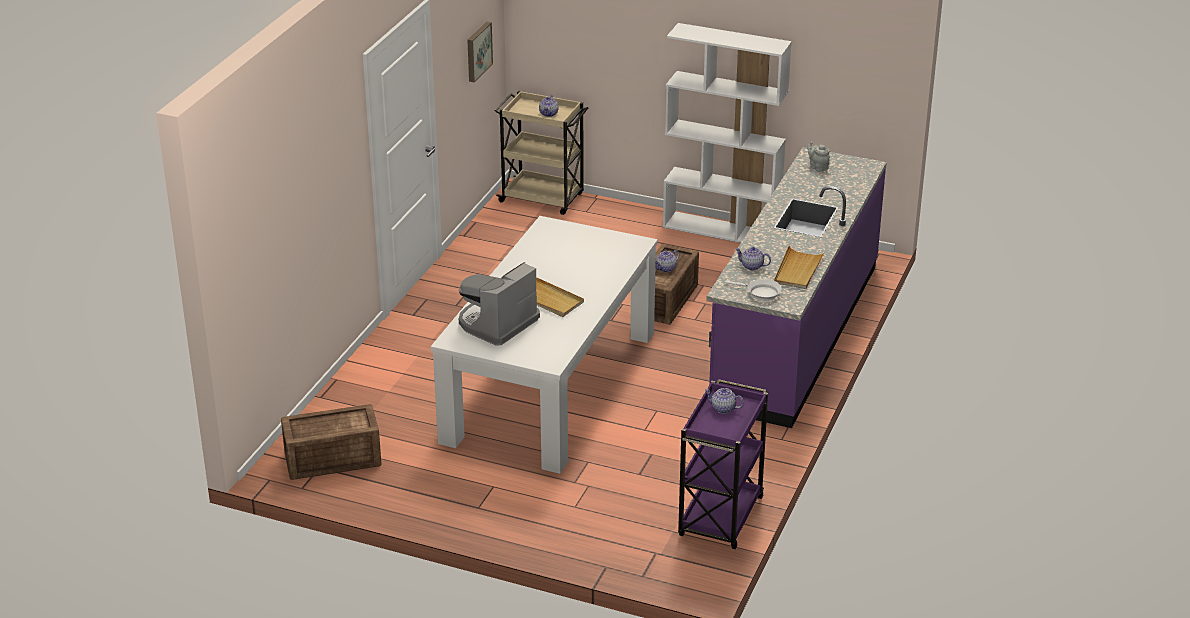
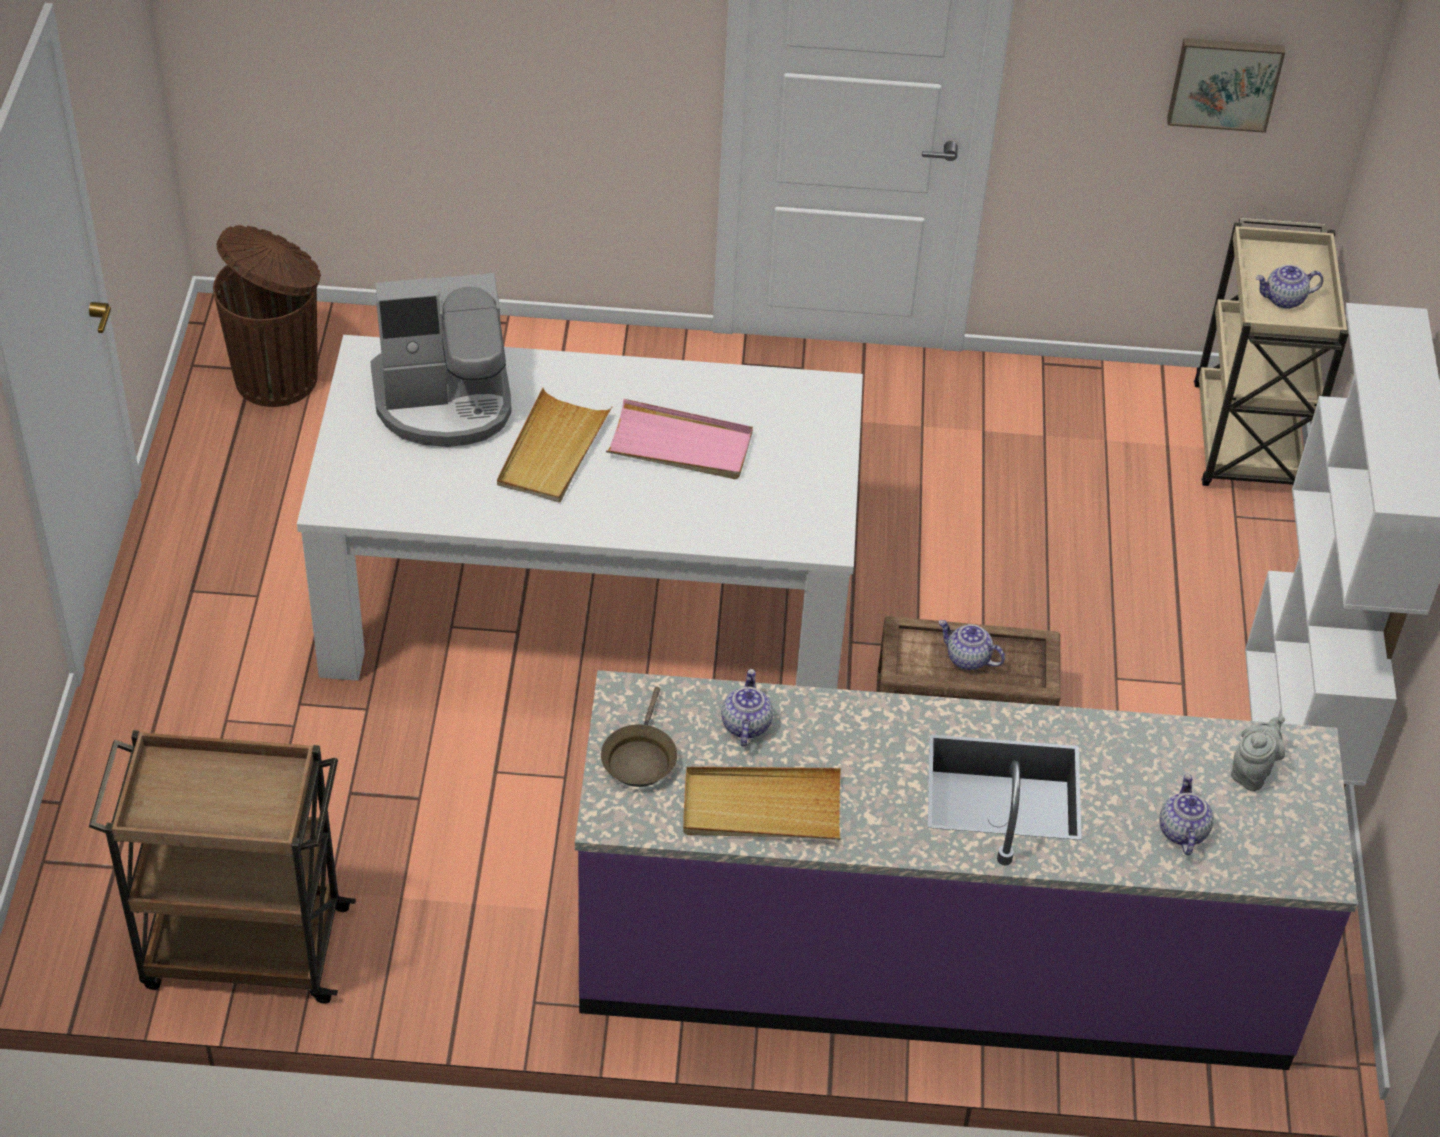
camera: 70 degrees right, 15 degrees up
(331, 459) = (279, 377): crate -> brown trash can
(497, 323) = (444, 401): coffee machine -> coffee machine turned 150 degrees clockwise
(561, 267) = (680, 445): none -> pink tray
(720, 518) = (241, 947): purple cart -> brown cart
(723, 408) = (245, 788): teapot -> teapot (1182, 830)
(760, 293) = (639, 758): white frying pan -> brown frying pan

